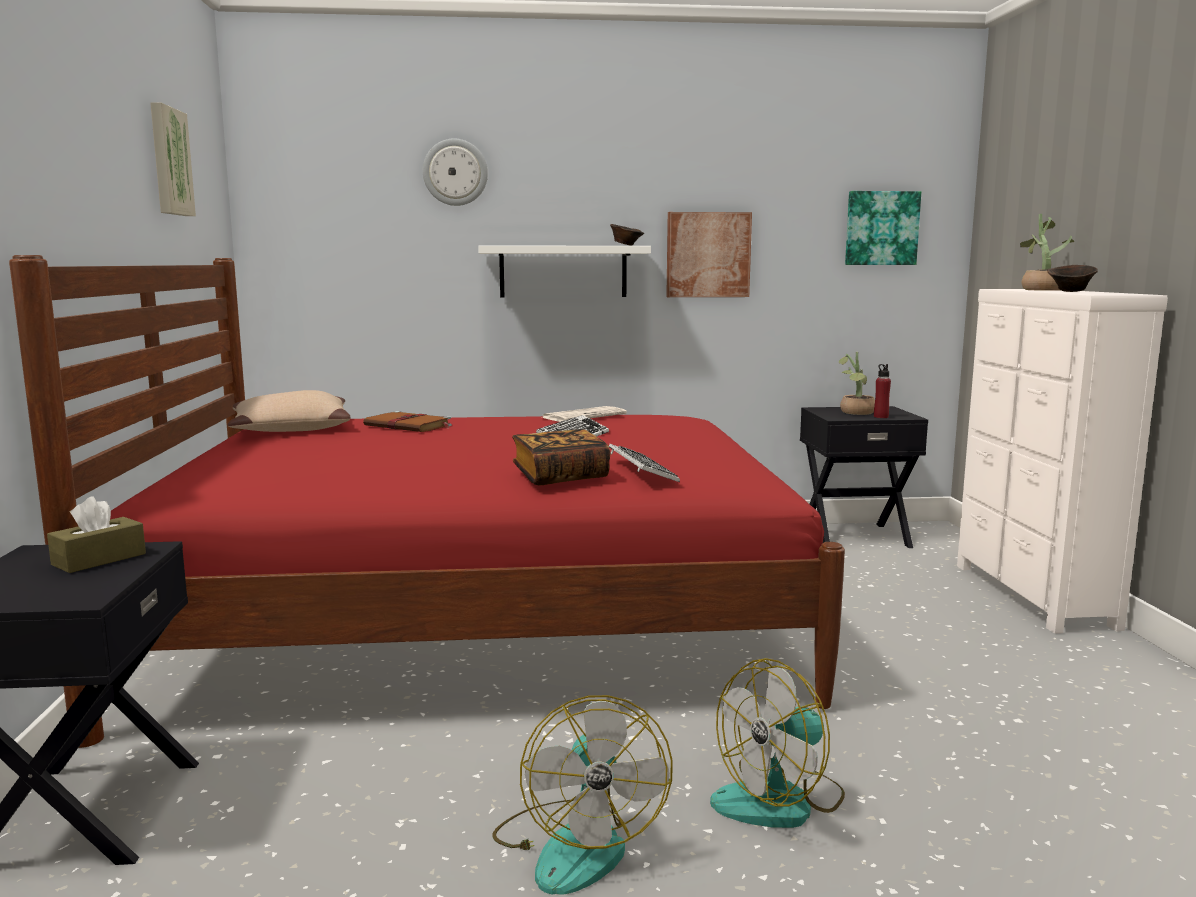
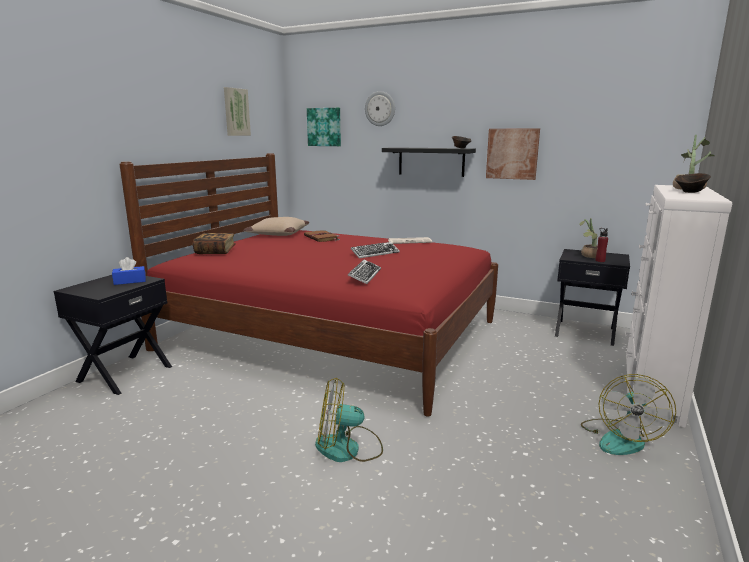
camera: 30 degrees right, 5 degrees up
(99, 559) = (130, 281): brown tissue box -> blue tissue box
(560, 476) = (324, 273): book -> book (215, 252)
(563, 271) = (431, 161): white shelf -> black shelf
(577, 844) = (248, 437): fan -> fan (620, 438)
(881, 228) = (630, 138): picture -> picture (324, 127)

